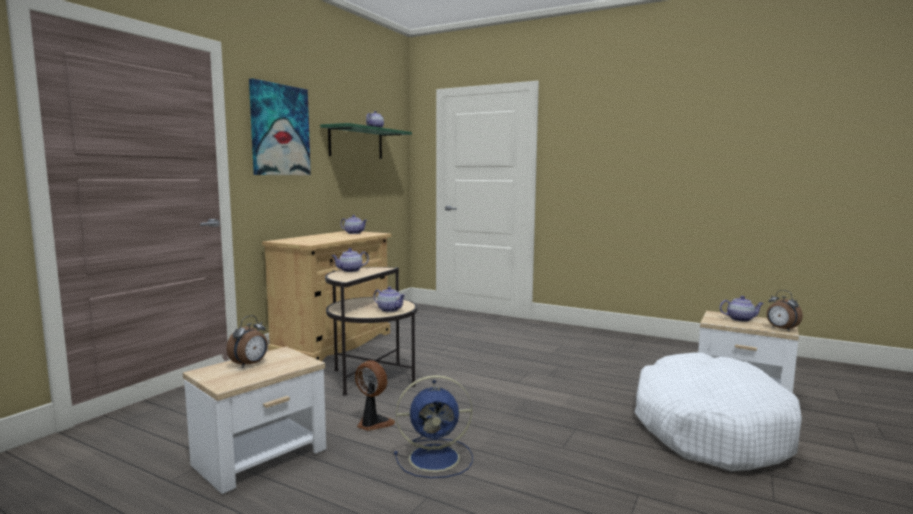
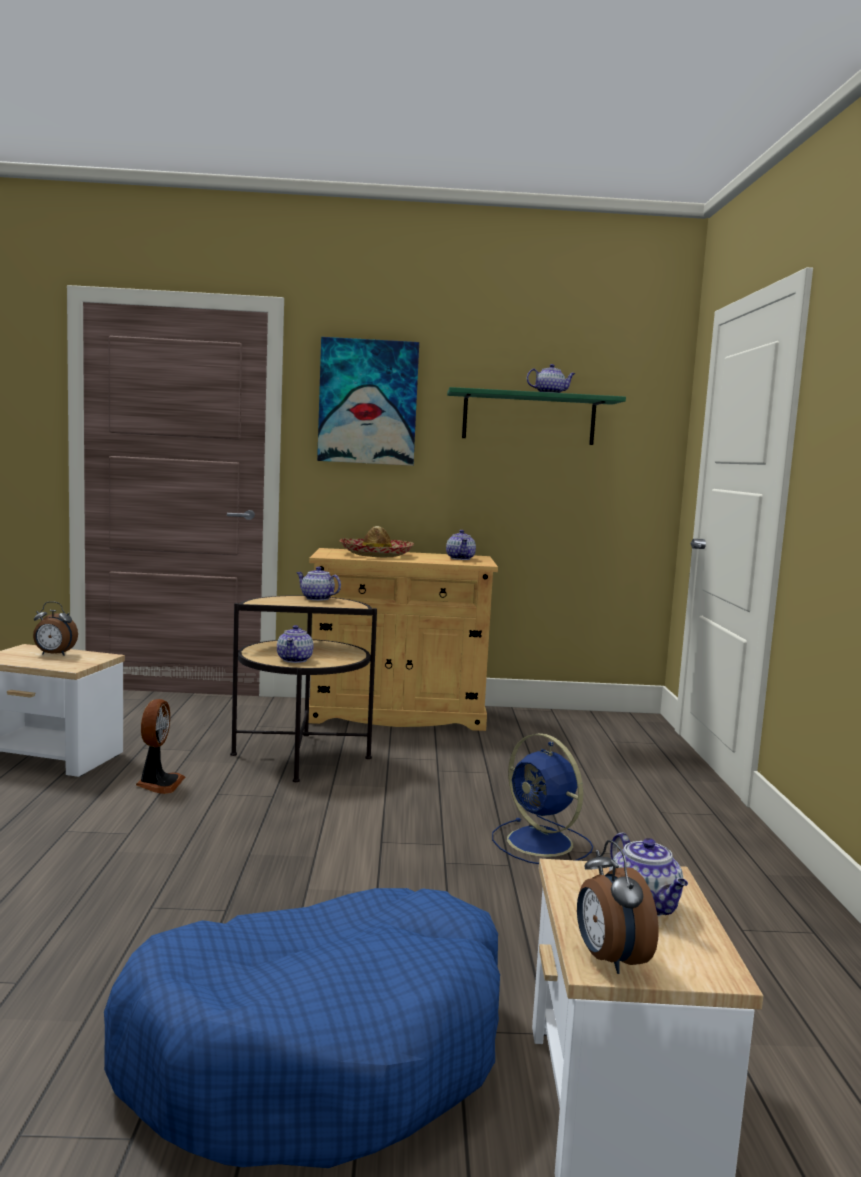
camera: 60 degrees right, 0 degrees up
(317, 238) = (375, 555): none -> hat
(436, 458) = (82, 832): blue fan -> blue fan (542, 843)
(709, 429) = (320, 1052): white dog bed -> blue dog bed
(781, 329) = (609, 959): alarm clock -> alarm clock turned 45 degrees counterclockwise

